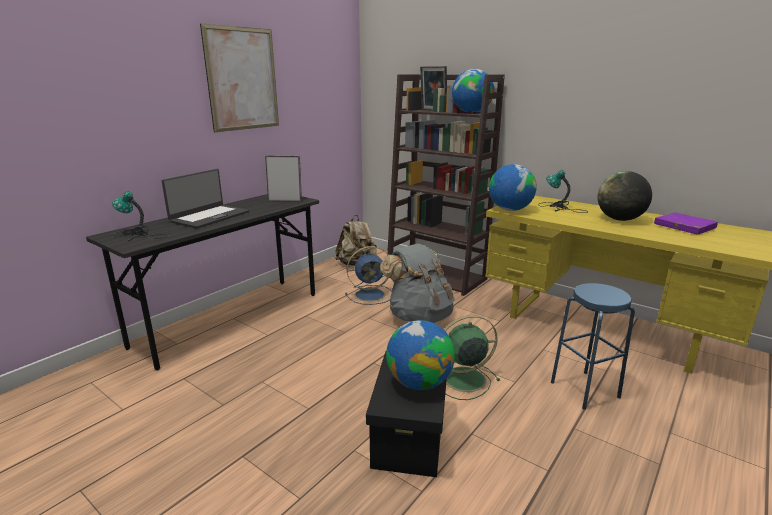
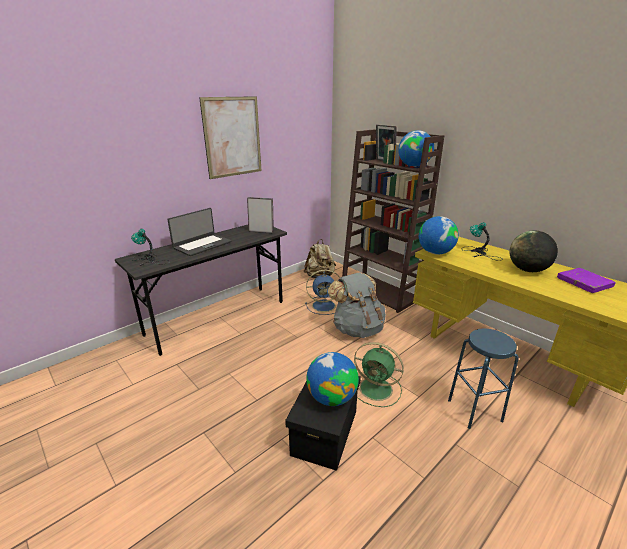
camera: 10 degrees right, 5 degrees up
(462, 379) = (377, 389): green fan -> green fan turned 150 degrees counterclockwise

